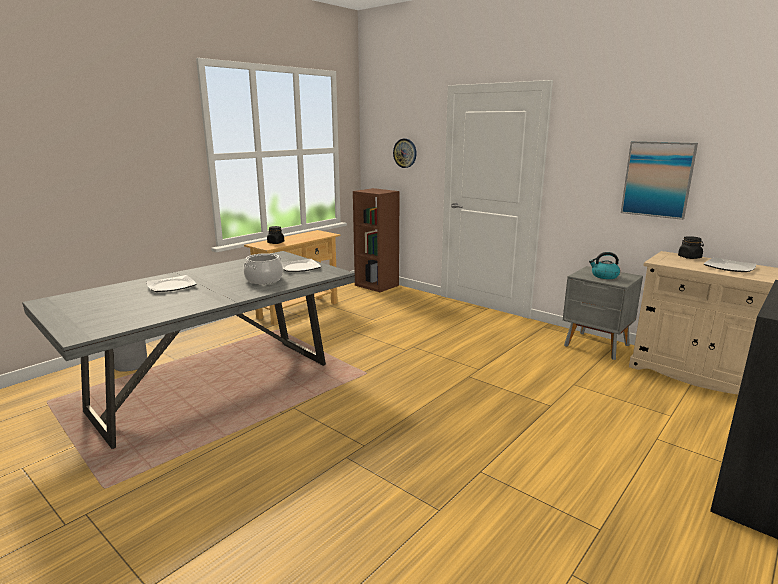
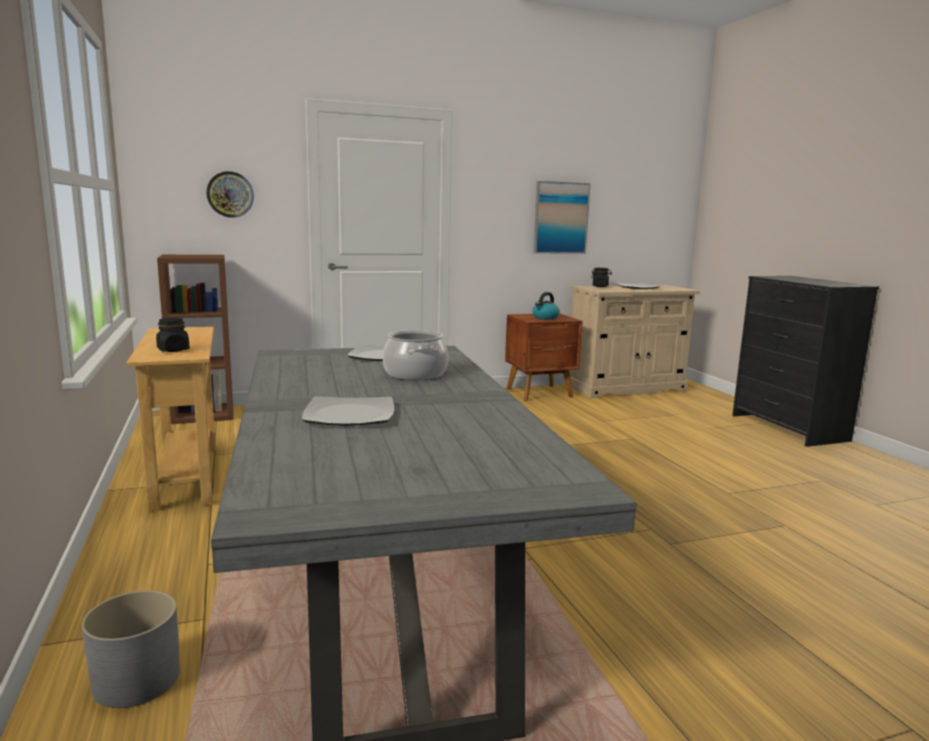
camera: 60 degrees left, 5 degrees down
(597, 346) = (540, 393): grey nightstand -> brown nightstand

